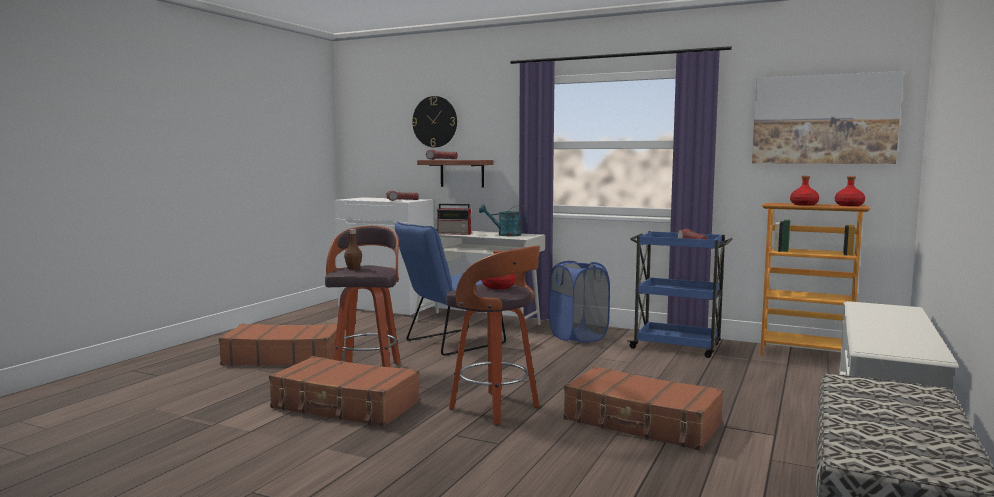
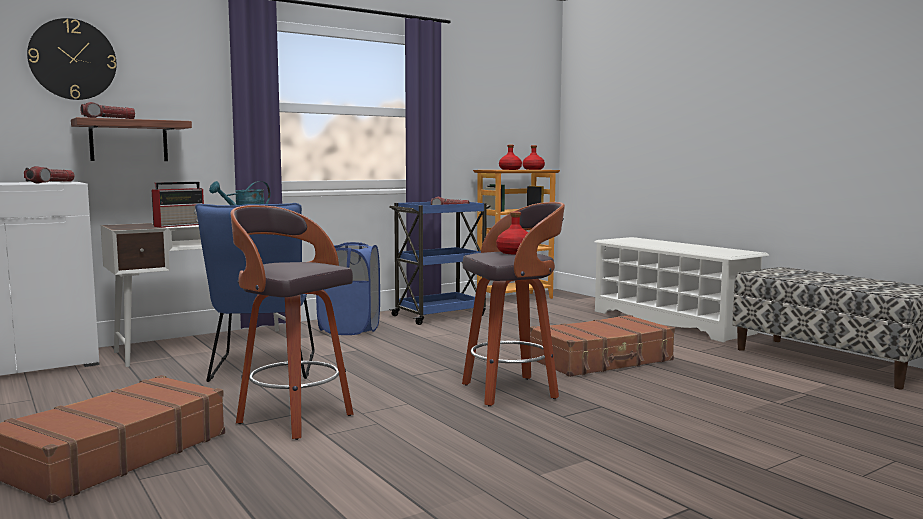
camera: 60 degrees left, 0 degrees up
(345, 406) = (408, 447): brown suitcase -> none
(353, 268) = (287, 266): brown bottle -> none
(823, 119) = (506, 97): picture -> none

